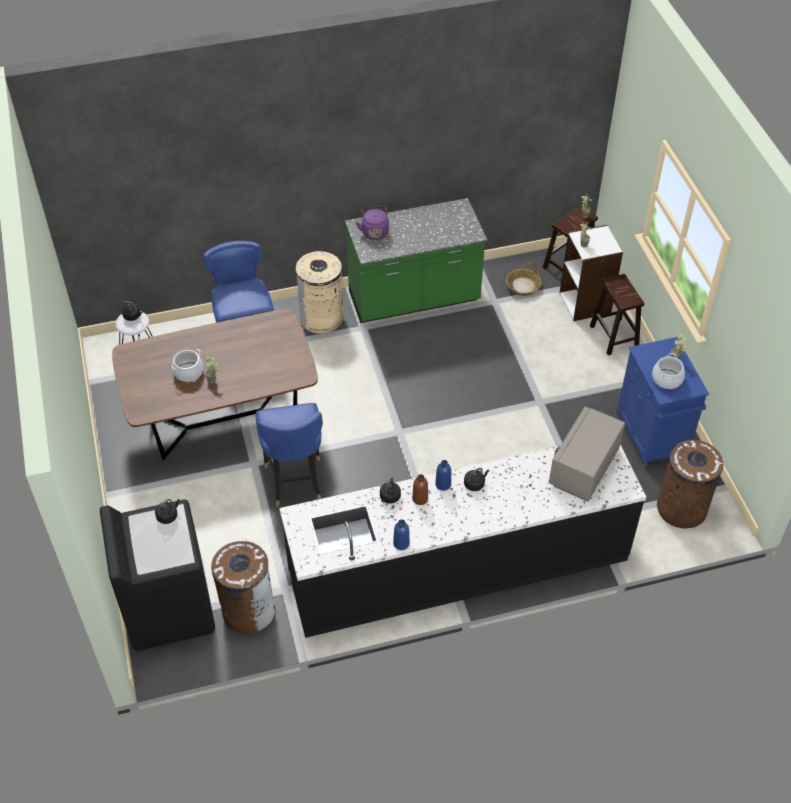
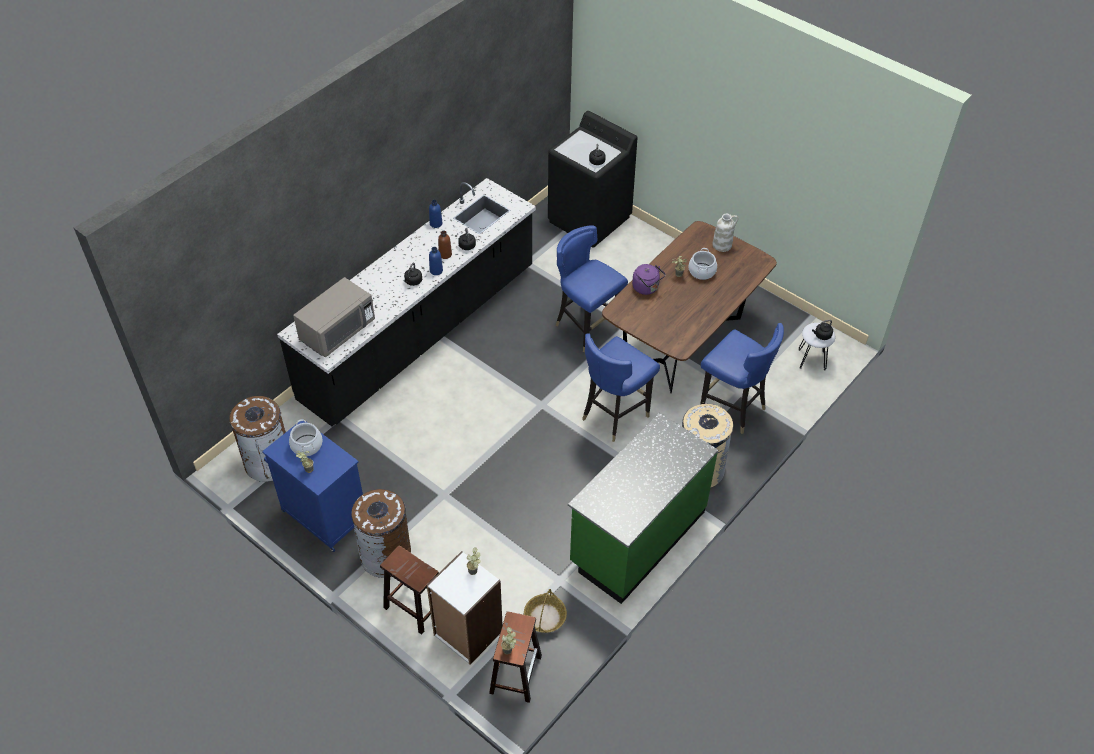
camera: 145 degrees right, 0 degrees up
(140, 387) = (722, 245): none -> white vase
(248, 610) = (539, 242): brown trash can -> brown trash can (386, 556)
(346, 390) = (614, 415): none -> blue chair
(374, 231) = (679, 452): purple kettle -> purple kettle (647, 288)
(584, 468) = (337, 331): grey microwave -> grey microwave turned 45 degrees clockwise

